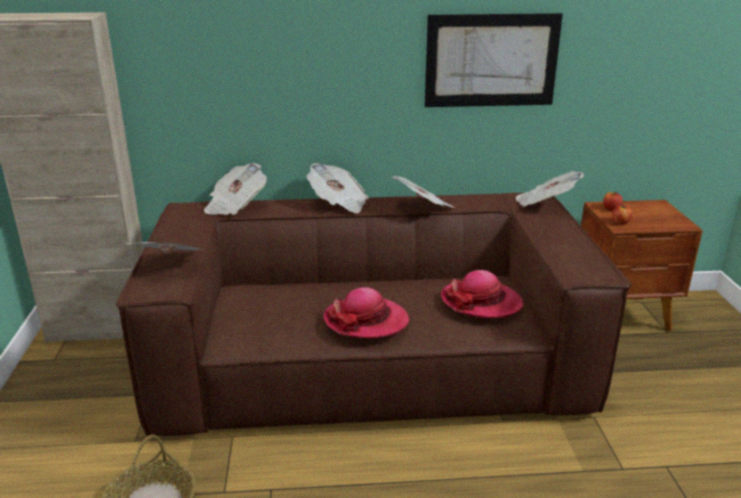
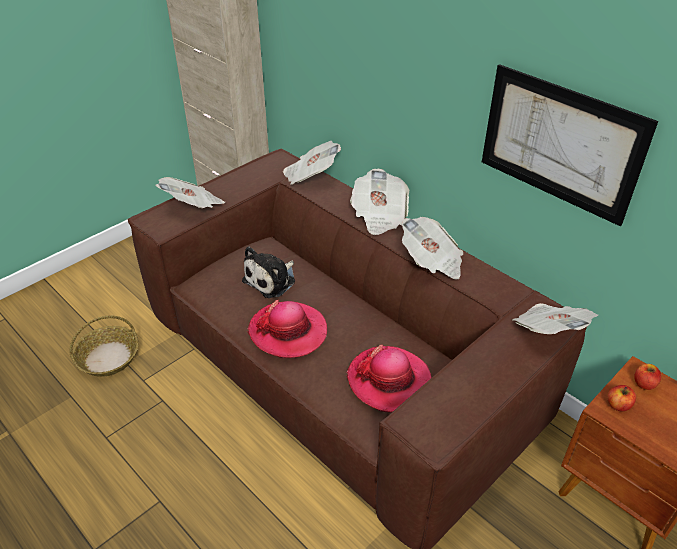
camera: 50 degrees right, 15 degrees up
(289, 303) = (272, 280): none -> plush toy

